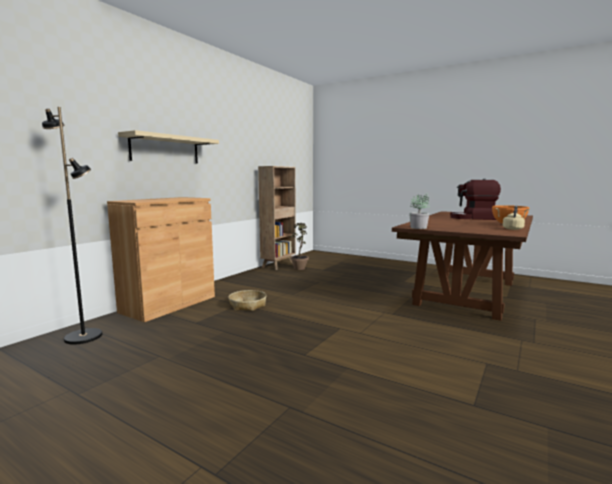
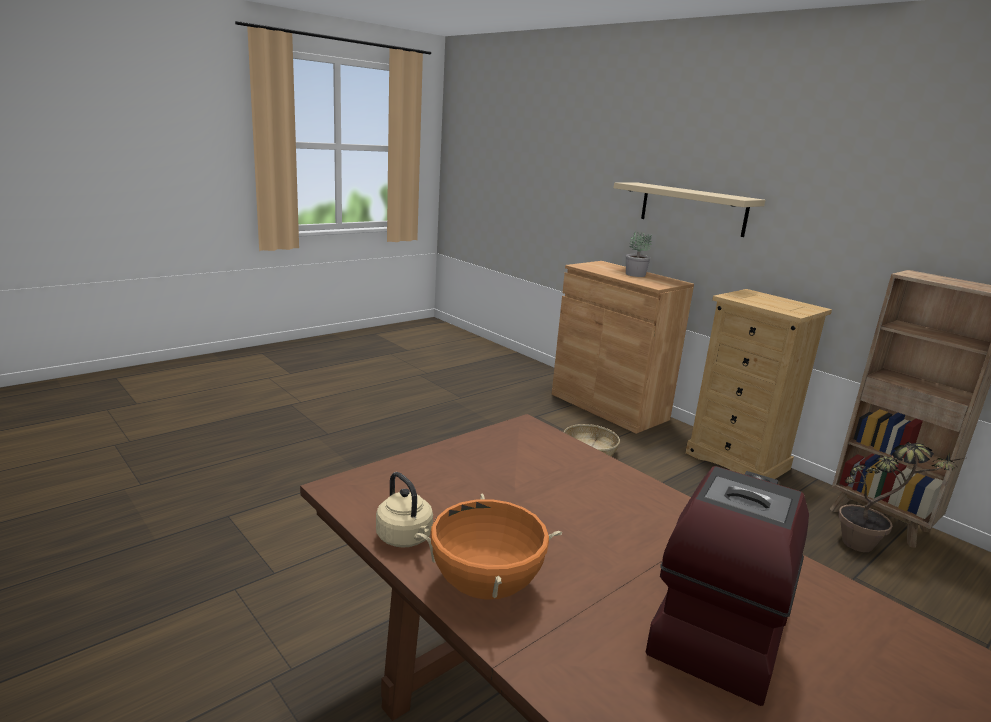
camera: 105 degrees right, 10 degrees up
(84, 336) = (525, 374): black floor lamp -> none
(239, 279) = (737, 461): none -> beige dresser
(419, 227) = (504, 433): potted plant -> potted plant (635, 274)

